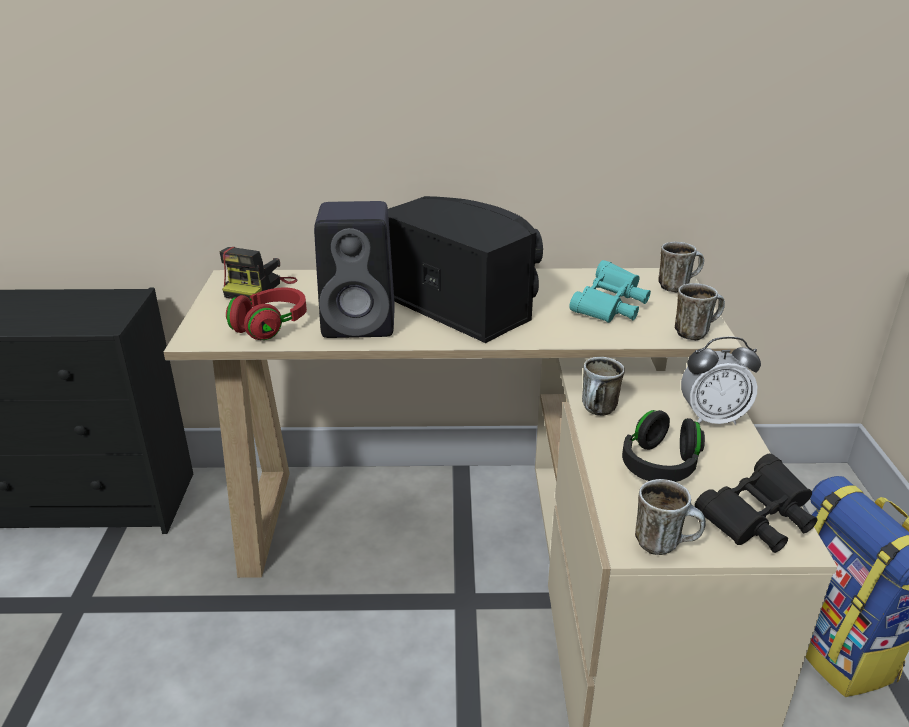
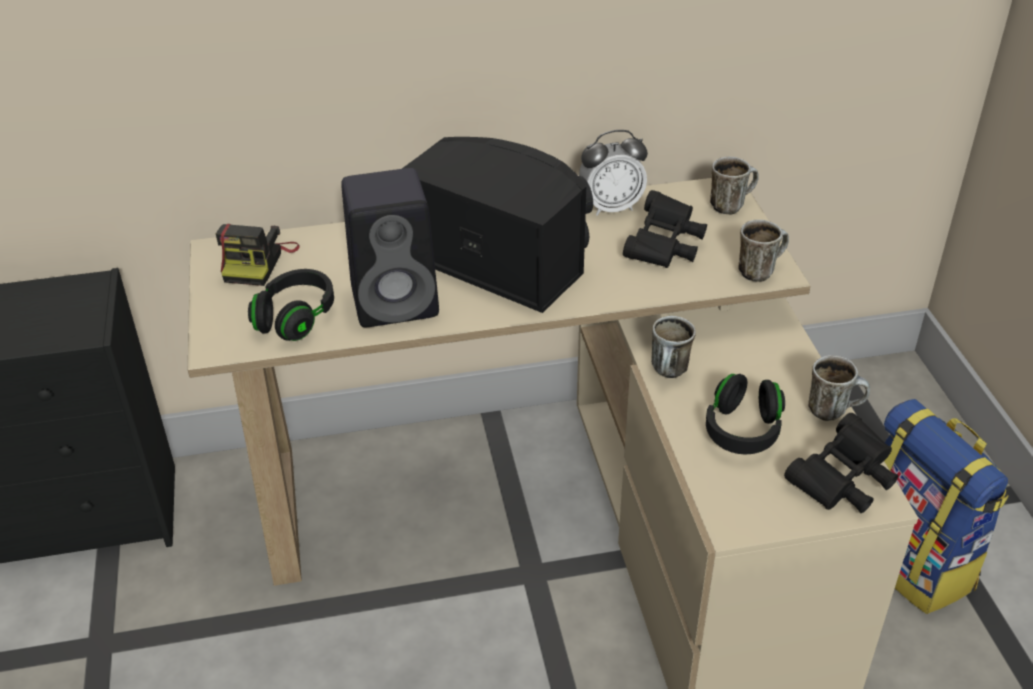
camera: 10 degrees left, 10 degrees up
(271, 326) = (296, 318): red headphones -> black headphones
(610, 309) = (664, 247): turquoise binoculars -> black binoculars
(665, 544) = (761, 518): mug -> mug (833, 410)
(712, 418) = (785, 366): alarm clock -> alarm clock (611, 207)

